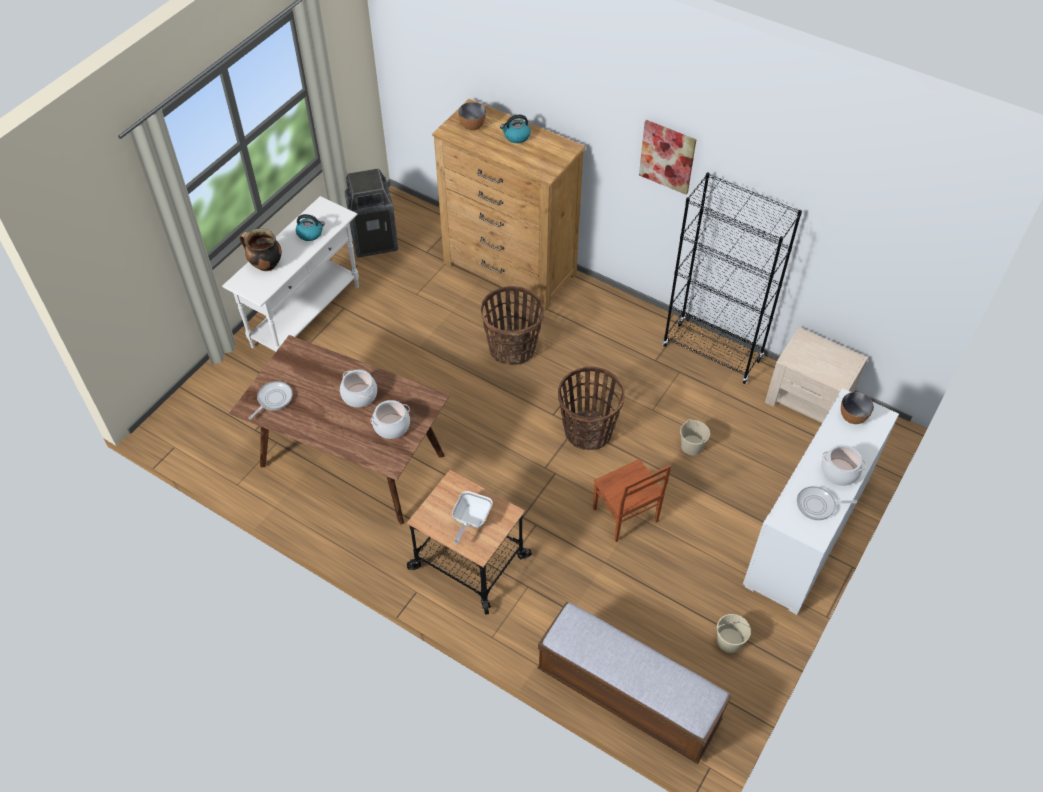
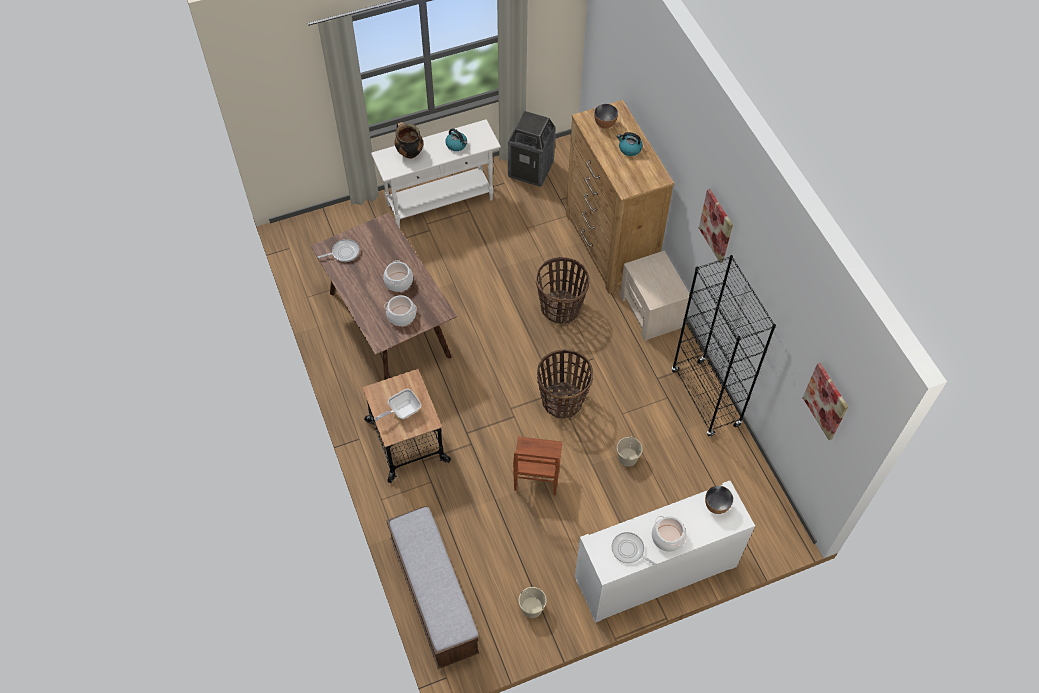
camera: 35 degrees right, 5 degrees up
(808, 400) = (748, 479): beige nightstand -> beige nightstand (651, 311)
(900, 251) = (826, 401): none -> picture

